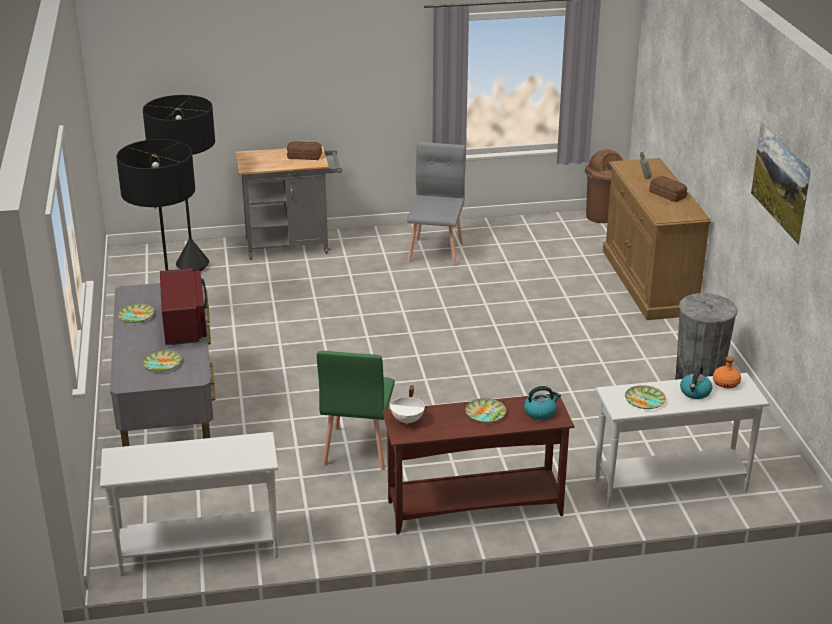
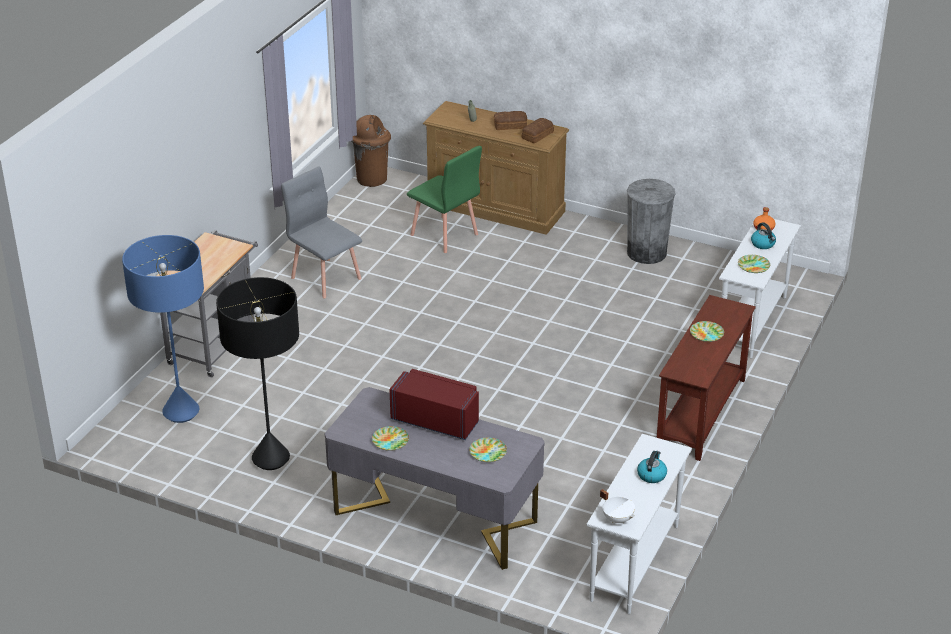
camera: 55 degrees left, 5 degrees up
(193, 266) = (181, 414): black floor lamp -> blue floor lamp
(304, 156) = (214, 249): bread -> bread (536, 135)
(358, 449) = (577, 436): green chair -> green chair (444, 235)
(408, 420) = (684, 369): white cooking pot -> white cooking pot (618, 519)
(540, 412) = (727, 312): kettle -> kettle (651, 475)
(776, 200) = (681, 85): picture -> none

